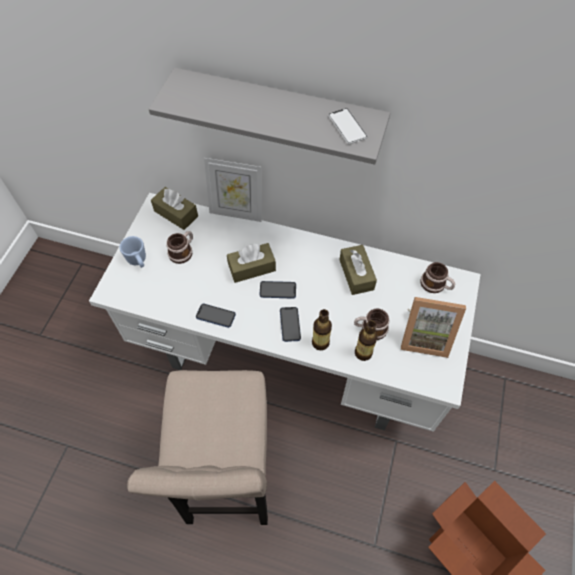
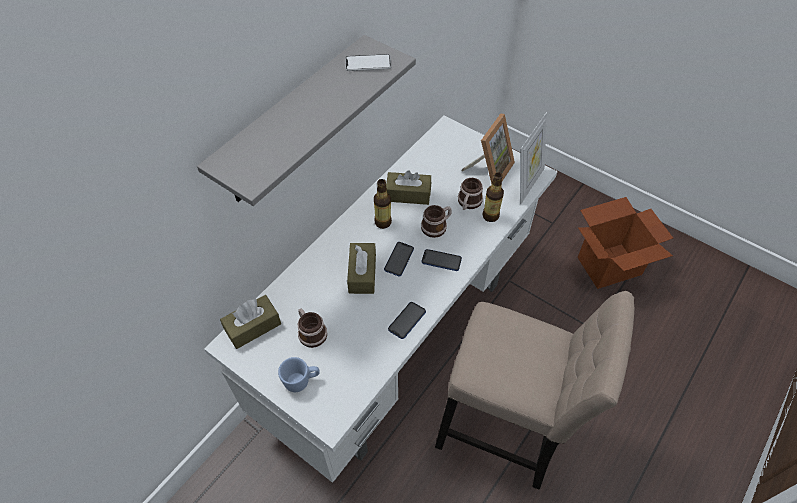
camera: 70 degrees left, 5 degrees down
(236, 213) = (284, 268): picture frame -> picture frame (527, 183)
(320, 342) = (469, 243): bottle -> bottle (383, 222)
(436, 285) = (443, 145): mug -> mug (436, 226)

